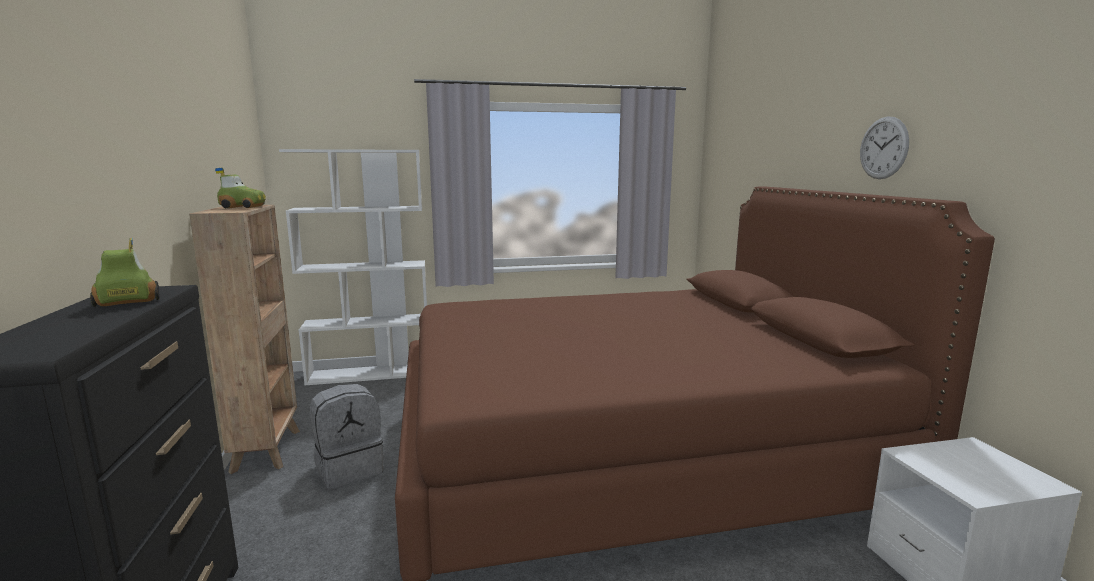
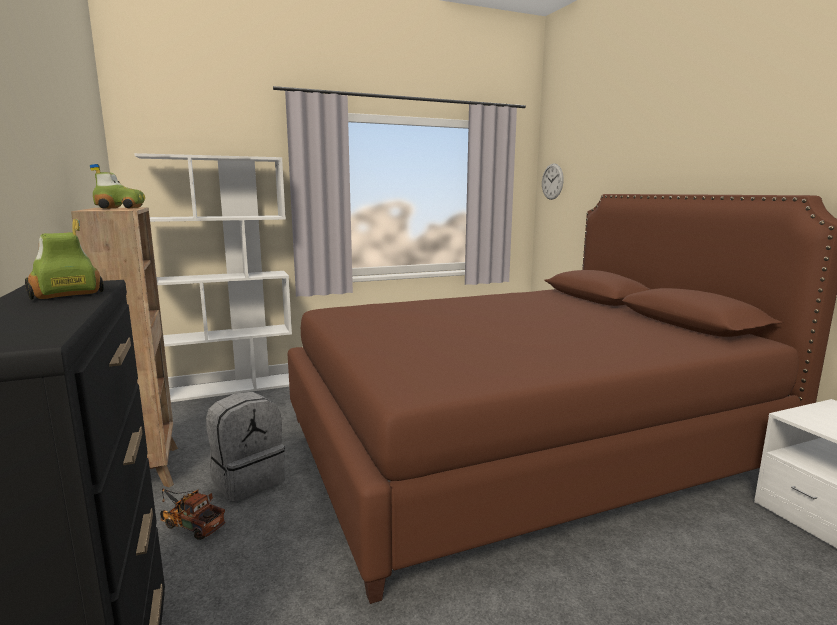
camera: 10 degrees left, 0 degrees up
(283, 506) = (190, 524): none -> toy truck
(883, 148) = (733, 154): wall clock -> wall clock (552, 181)

